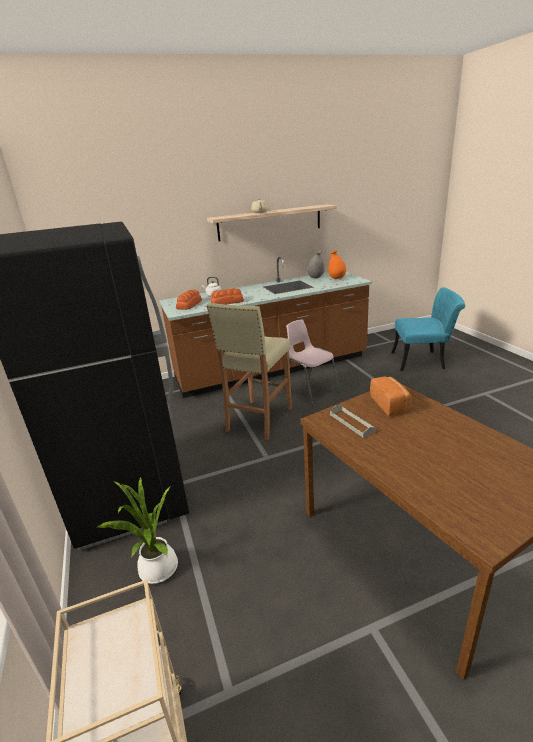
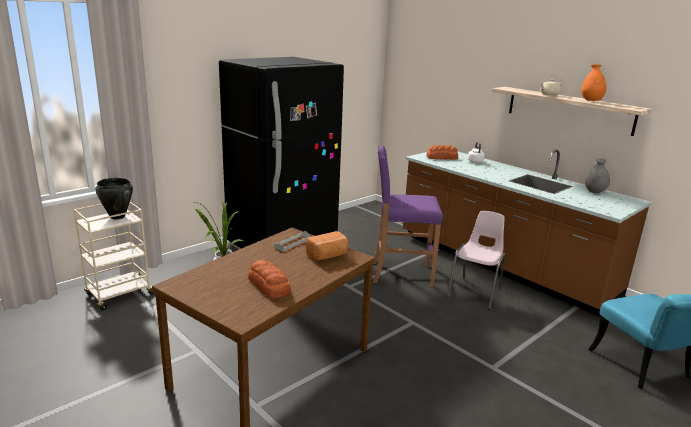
camera: 65 degrees right, 5 degrees down
(103, 647) = (117, 217): none -> black cooking pot
(227, 302) = (462, 168): bread -> bread (269, 286)
(258, 419) = (401, 274): beige stool -> purple stool
(337, 278) = (604, 201): orange vase -> orange vase (591, 101)

